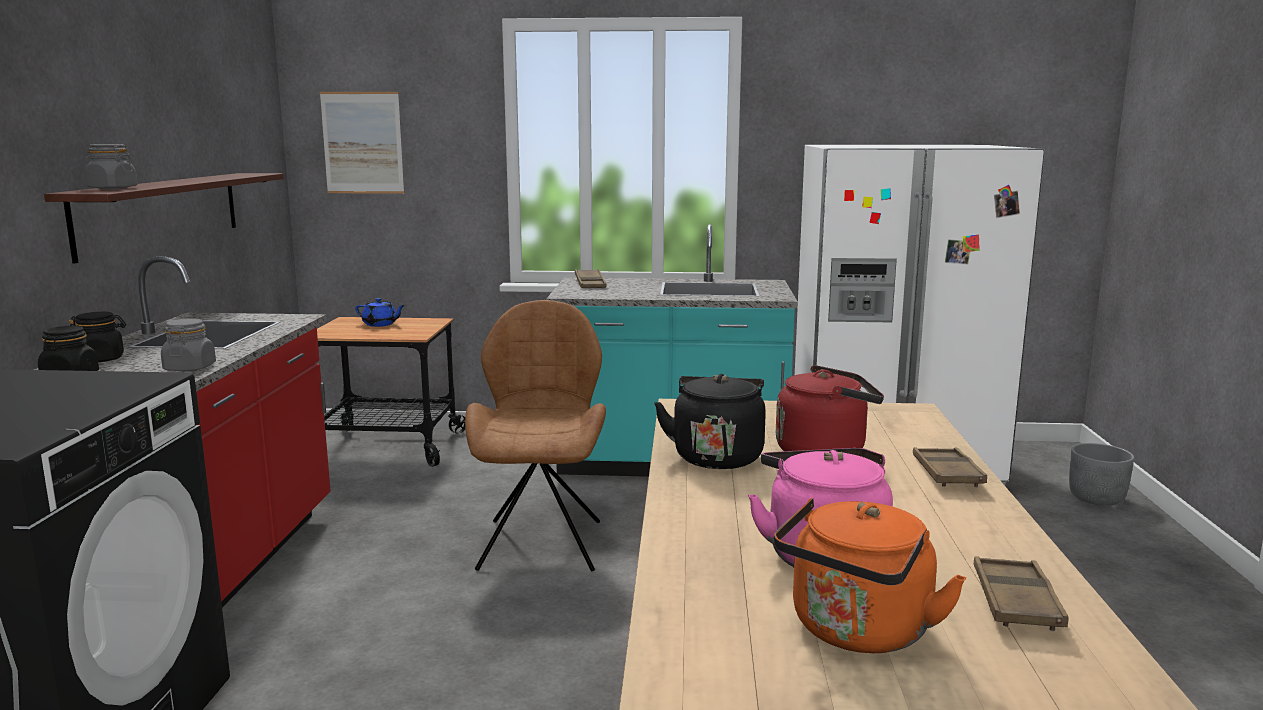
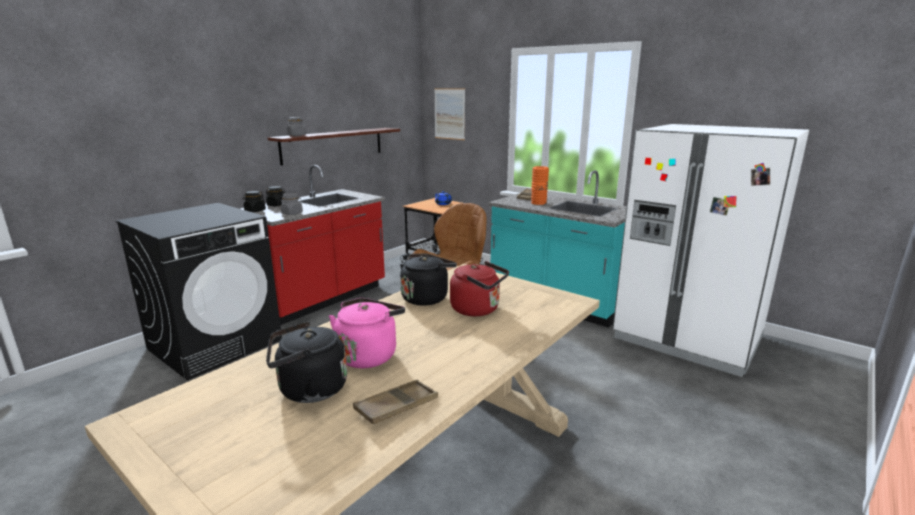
camera: 35 degrees right, 5 degrees up
(629, 290) = (538, 203): none -> orange vase
(857, 633) = (308, 390): orange kettle -> black kettle
(947, 473) = (512, 338): brown tray -> none
(1096, 498) = (818, 401): grey planter -> none

